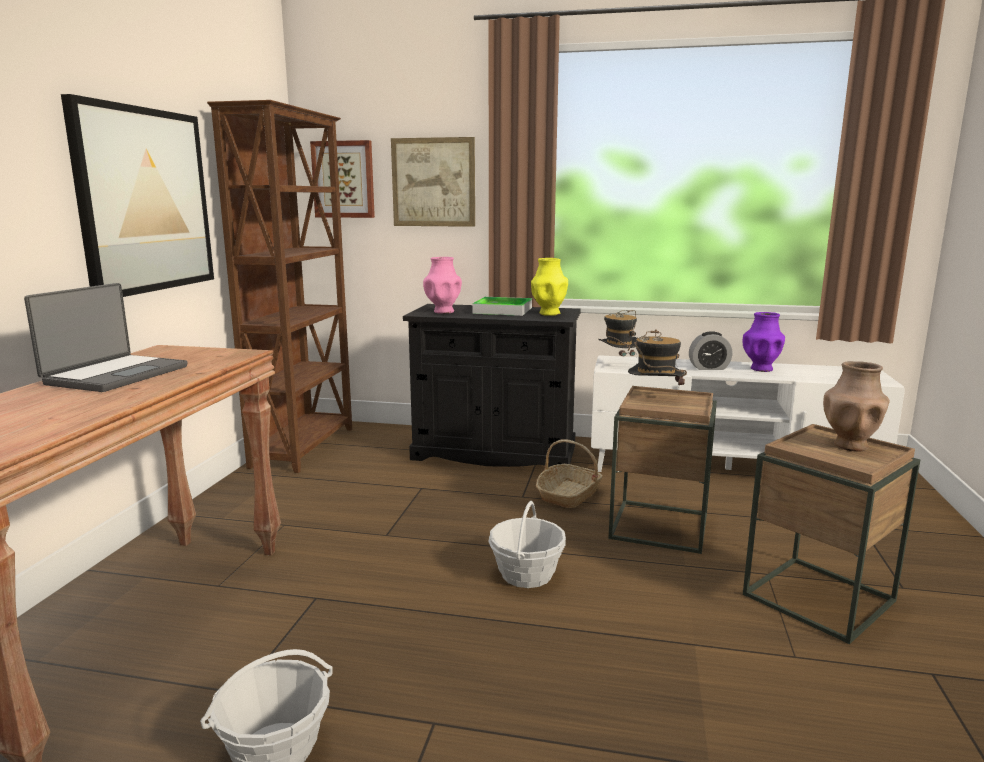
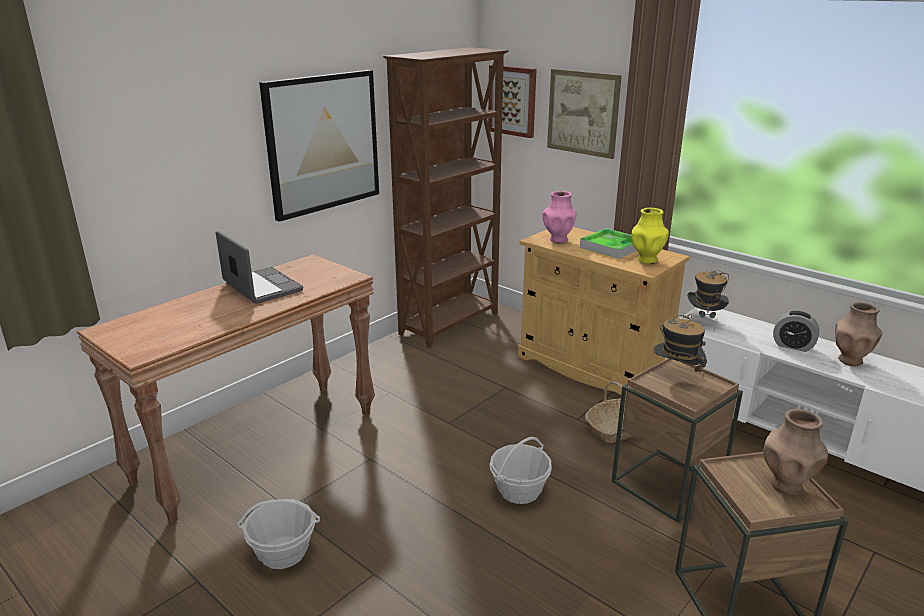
camera: 30 degrees right, 10 degrees up
(115, 375) = (261, 287): laptop -> laptop turned 90 degrees counterclockwise
(494, 453) = (591, 367): black cabinet -> beige cabinet
(761, 369) = (850, 360): purple vase -> brown vase

